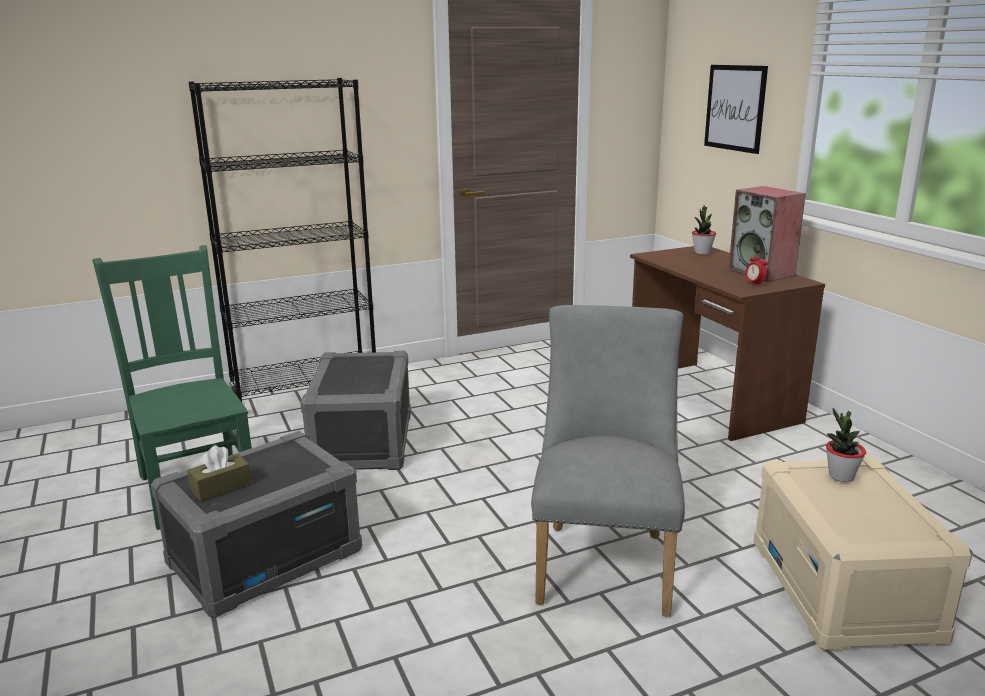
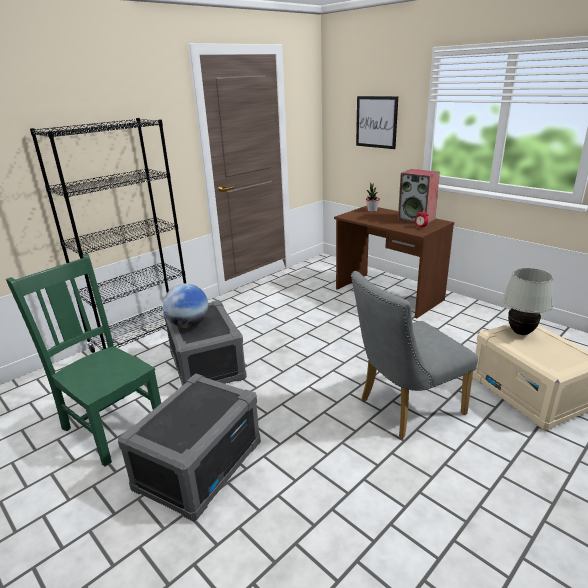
camera: 20 degrees left, 5 degrees up
(221, 486) = (175, 429): brown tissue box -> none
(339, 373) = (188, 325): none -> globe
(604, 560) = (404, 408): grey chair -> grey chair turned 105 degrees counterclockwise
(841, 476) = (520, 332): potted plant -> white table lamp

